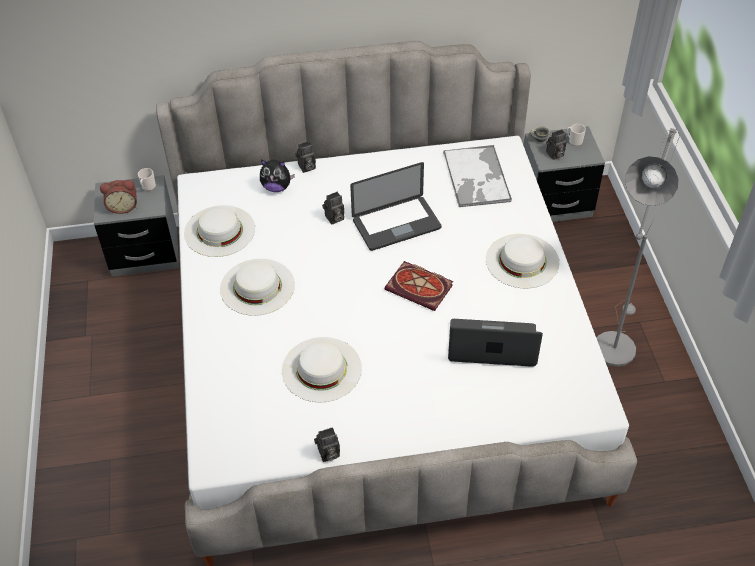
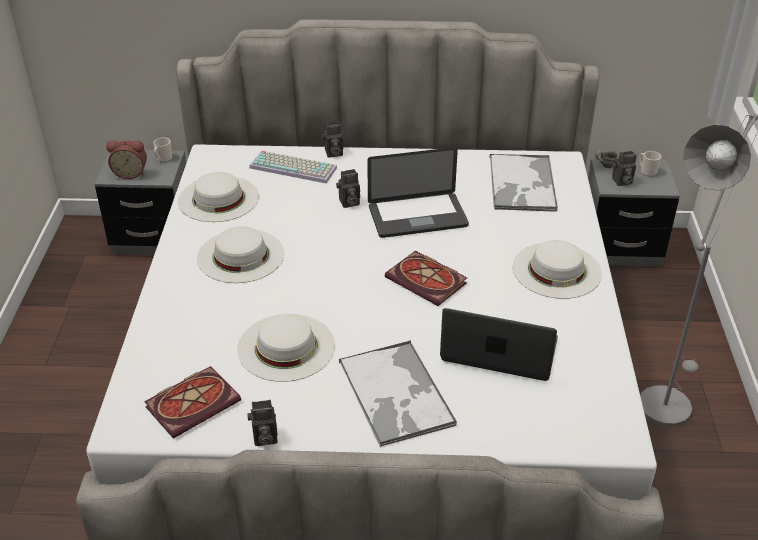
camera: 10 degrees right, 10 degrees down
(262, 432) = (194, 402): none -> book
(276, 187) = (294, 167): plush toy -> keyboard
(421, 397) = (396, 394): none -> tray

